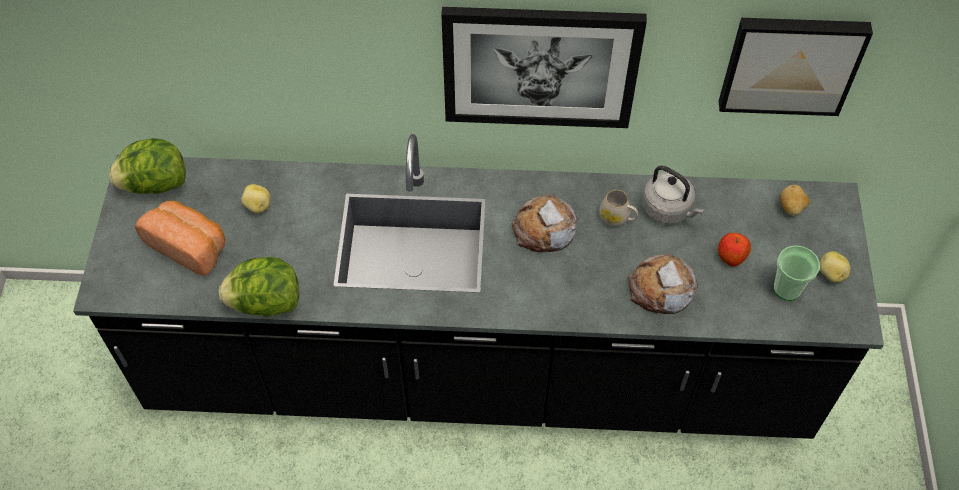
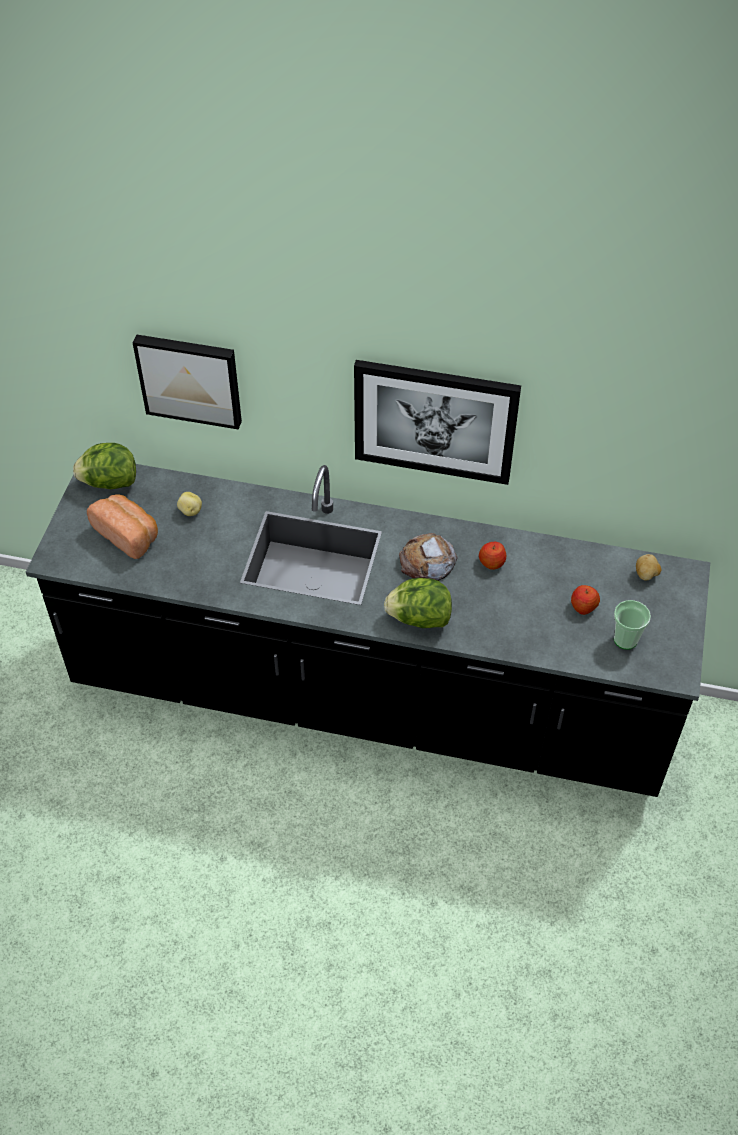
camera: 10 degrees right, 5 degrees down
(265, 302) = (181, 587): lettuce -> lettuce (419, 618)
(617, 218) = (491, 562): white mug -> apple
(662, 288) = (516, 623): bread -> none
(668, 209) = (537, 561): grey kettle -> none
(791, 63) = (644, 443): picture -> picture (190, 378)
(831, 274) = (667, 633): potato -> none

